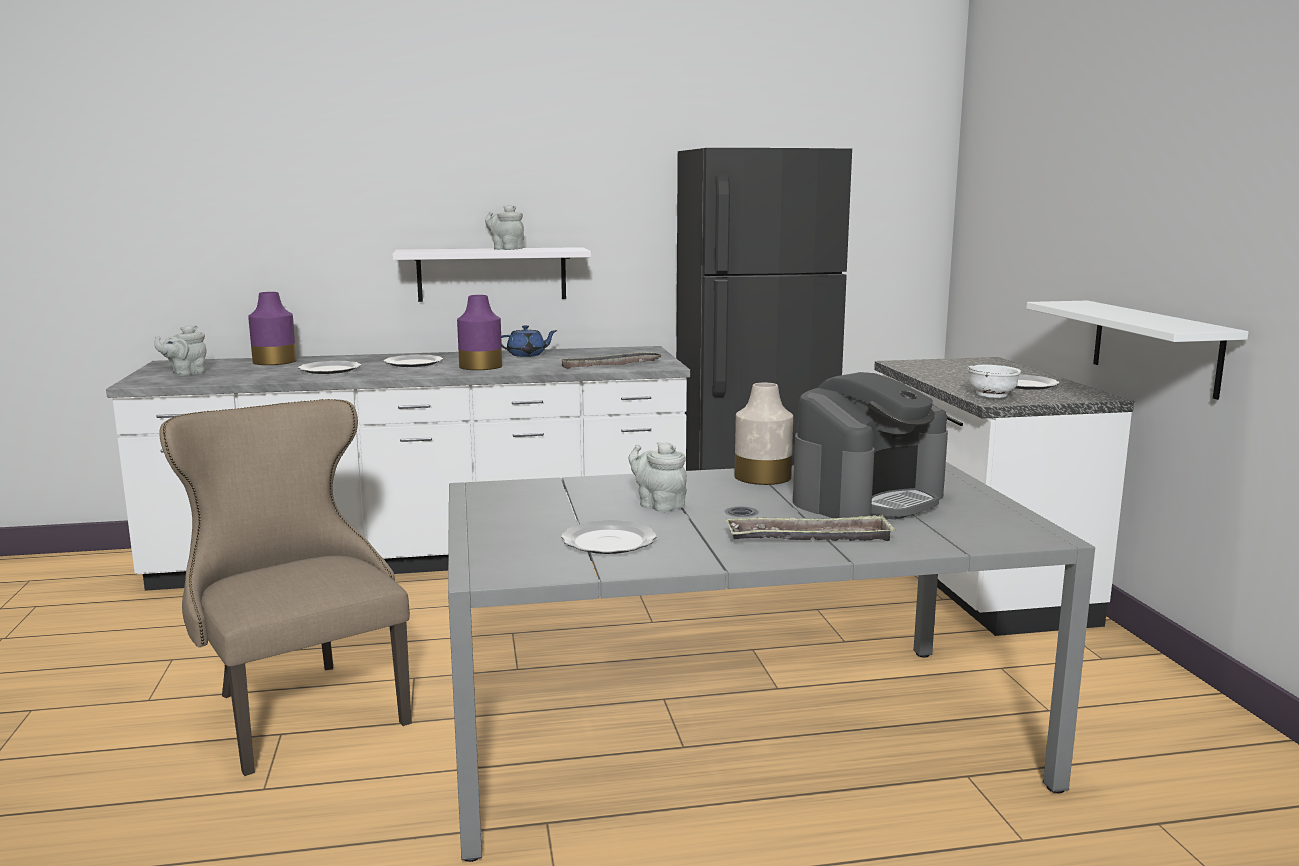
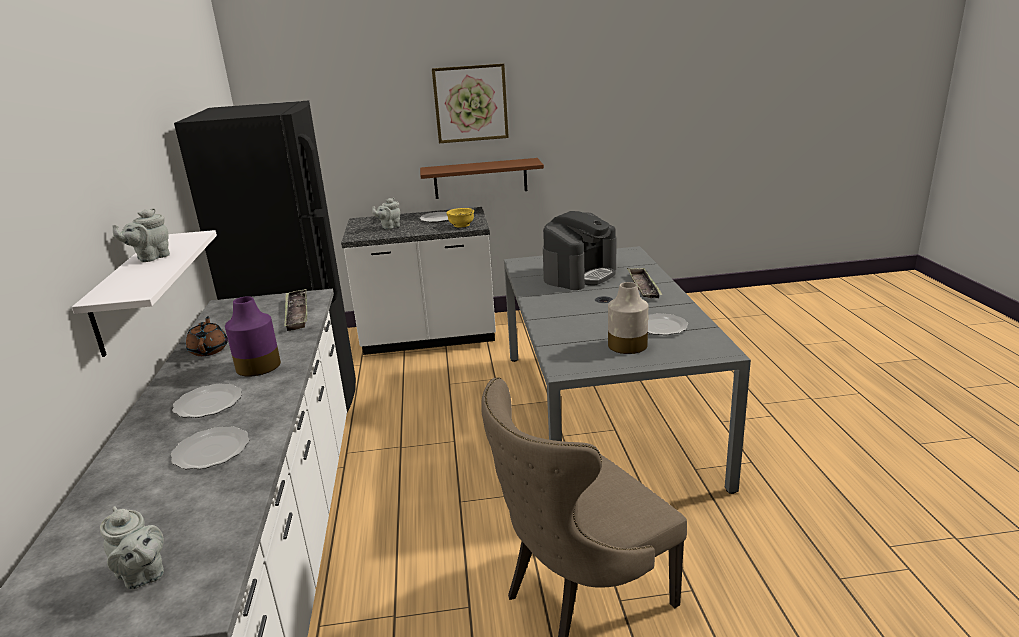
camera: 85 degrees left, 10 degrees up
(274, 361) = (100, 511): purple vase -> none
(527, 355) = (209, 350): blue teapot -> brown teapot
(658, 505) = (596, 317): grey teapot -> grey teapot (389, 227)
(763, 476) = (539, 294): beige vase -> beige vase (627, 344)
(868, 499) = (580, 275): coffee machine -> coffee machine turned 75 degrees clockwise
(991, 395) = (461, 225): white bowl -> yellow bowl
(1155, 347) = (480, 178): white shelf -> brown shelf
(1168, 193) = (470, 103): none -> picture

